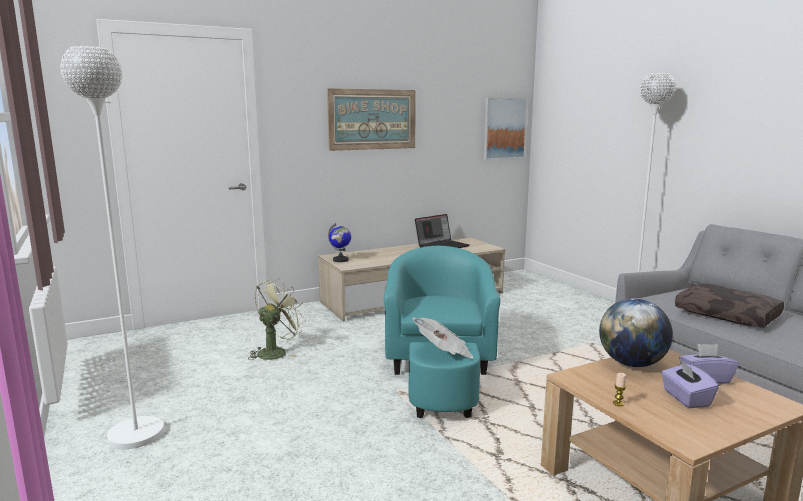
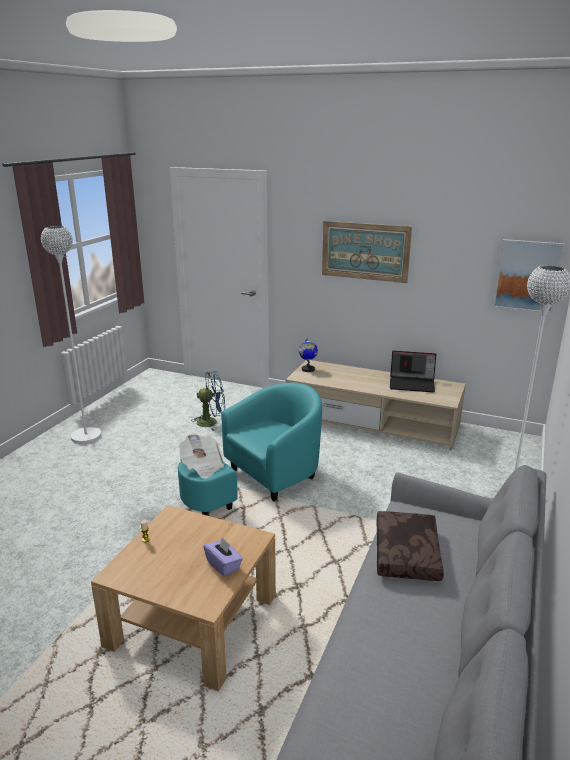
camera: 50 degrees right, 10 degrees up
(276, 352) = (211, 422): green fan -> blue fan
(632, 364) = (219, 530): globe -> none
(685, 398) = (178, 563): purple tissue box -> none

